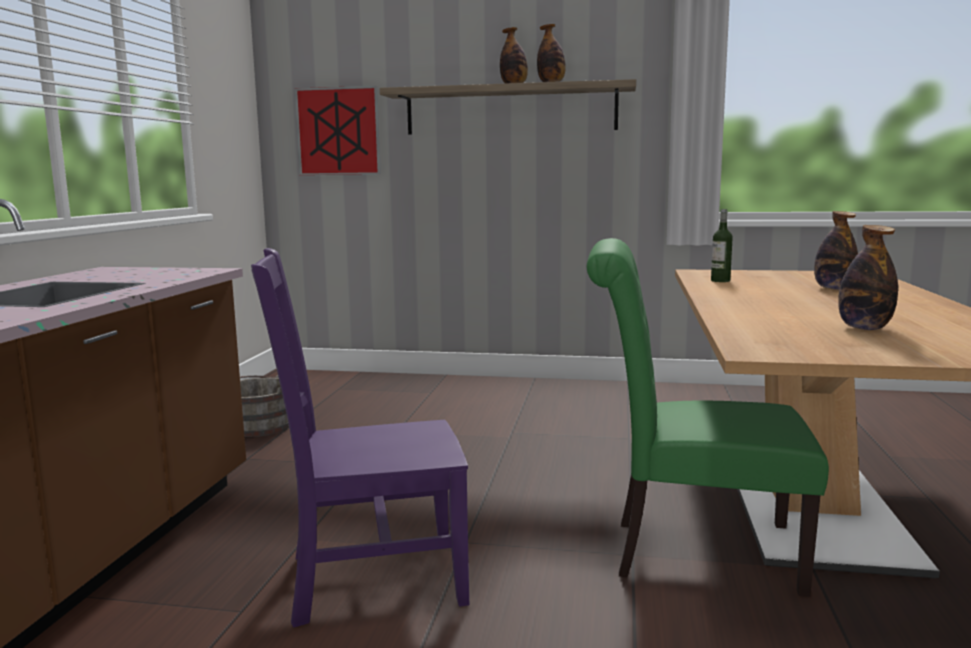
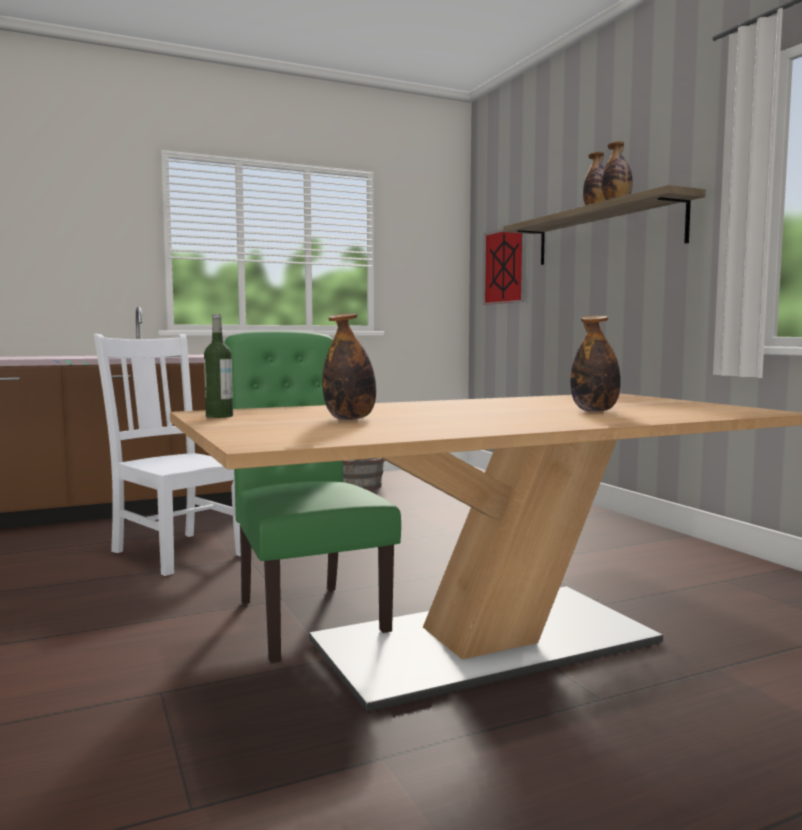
camera: 55 degrees right, 5 degrees down
(370, 579) = (176, 552): purple chair -> white chair
(720, 281) = (561, 398): bottle -> bottle (219, 416)

